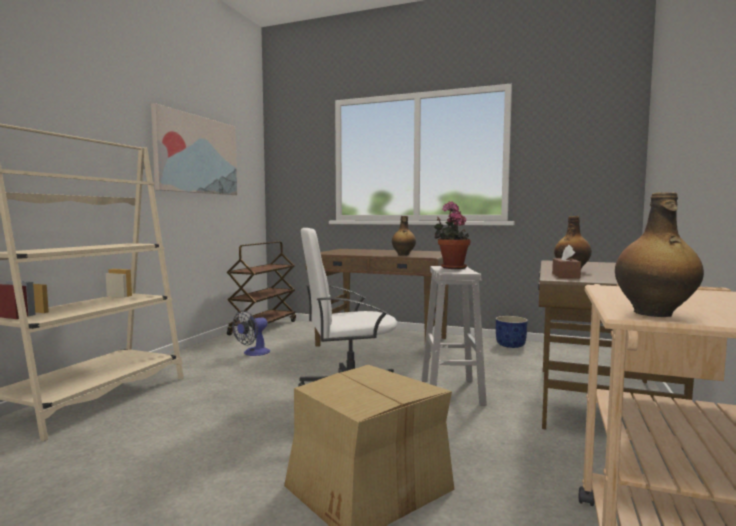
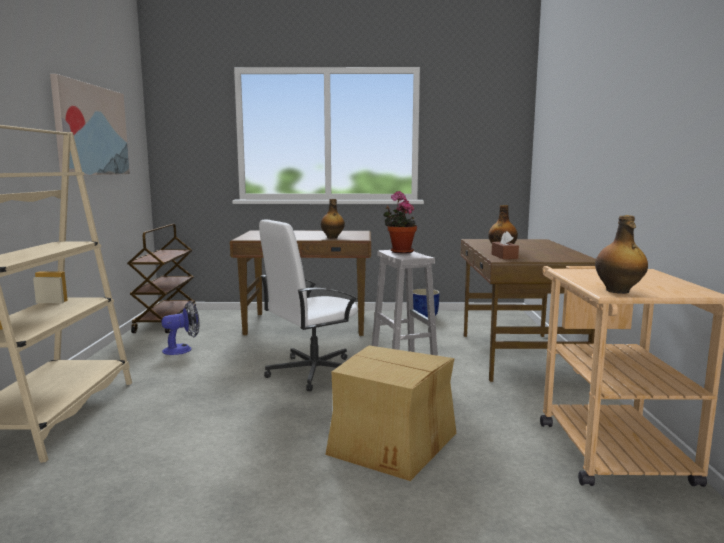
camera: 20 degrees left, 5 degrees up
(253, 353) = (182, 349): fan -> fan turned 135 degrees counterclockwise

